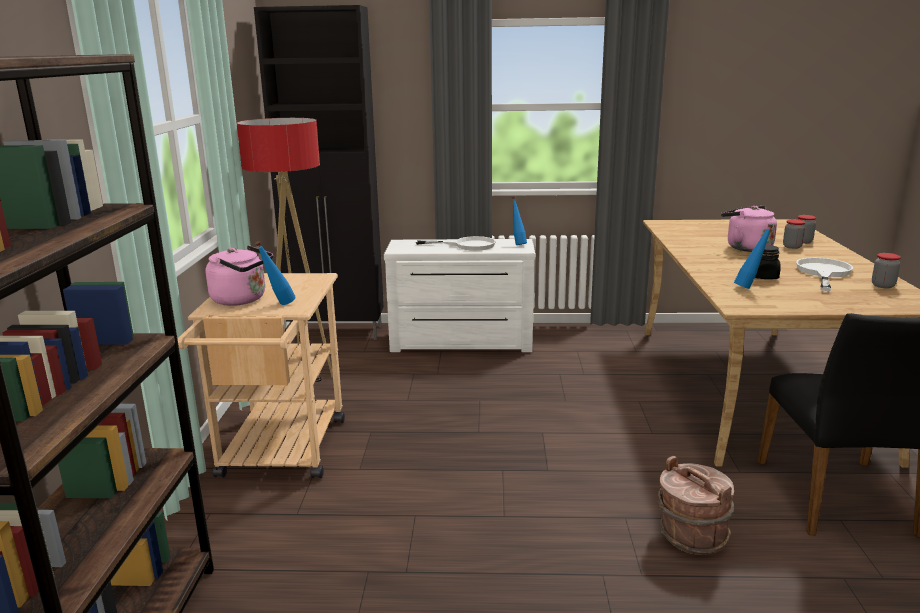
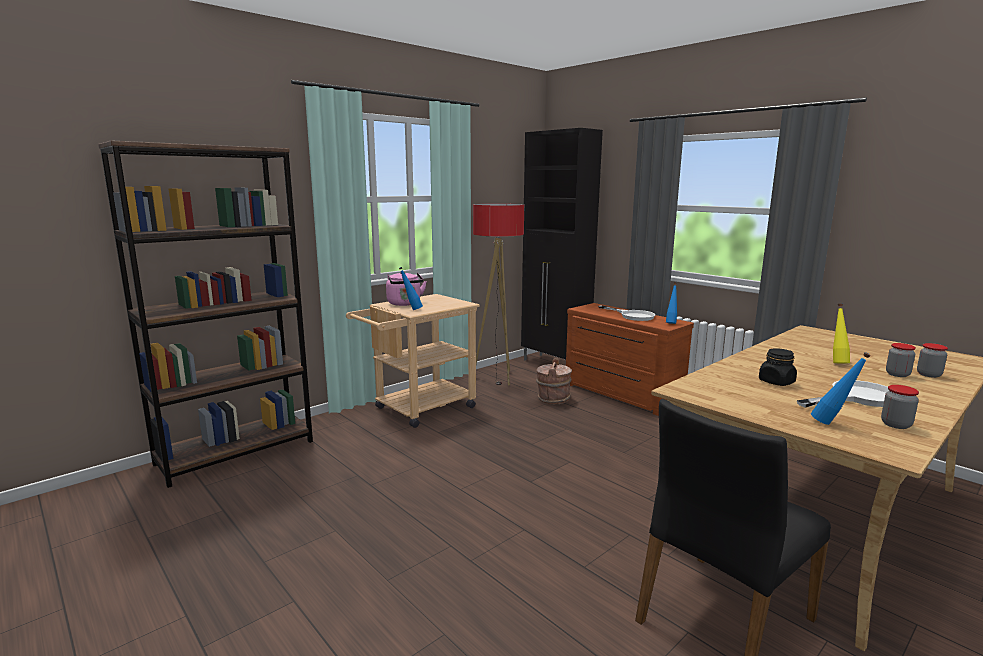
camera: 45 degrees right, 5 degrees down
(461, 343) = (620, 394): white dresser -> brown dresser
(691, 535) = (545, 564): brown bucket -> brown bucket (553, 399)
(746, 247) = (837, 362): pink kettle -> yellow bottle
(749, 287) = (734, 383): blue bottle -> blue bottle (832, 424)

